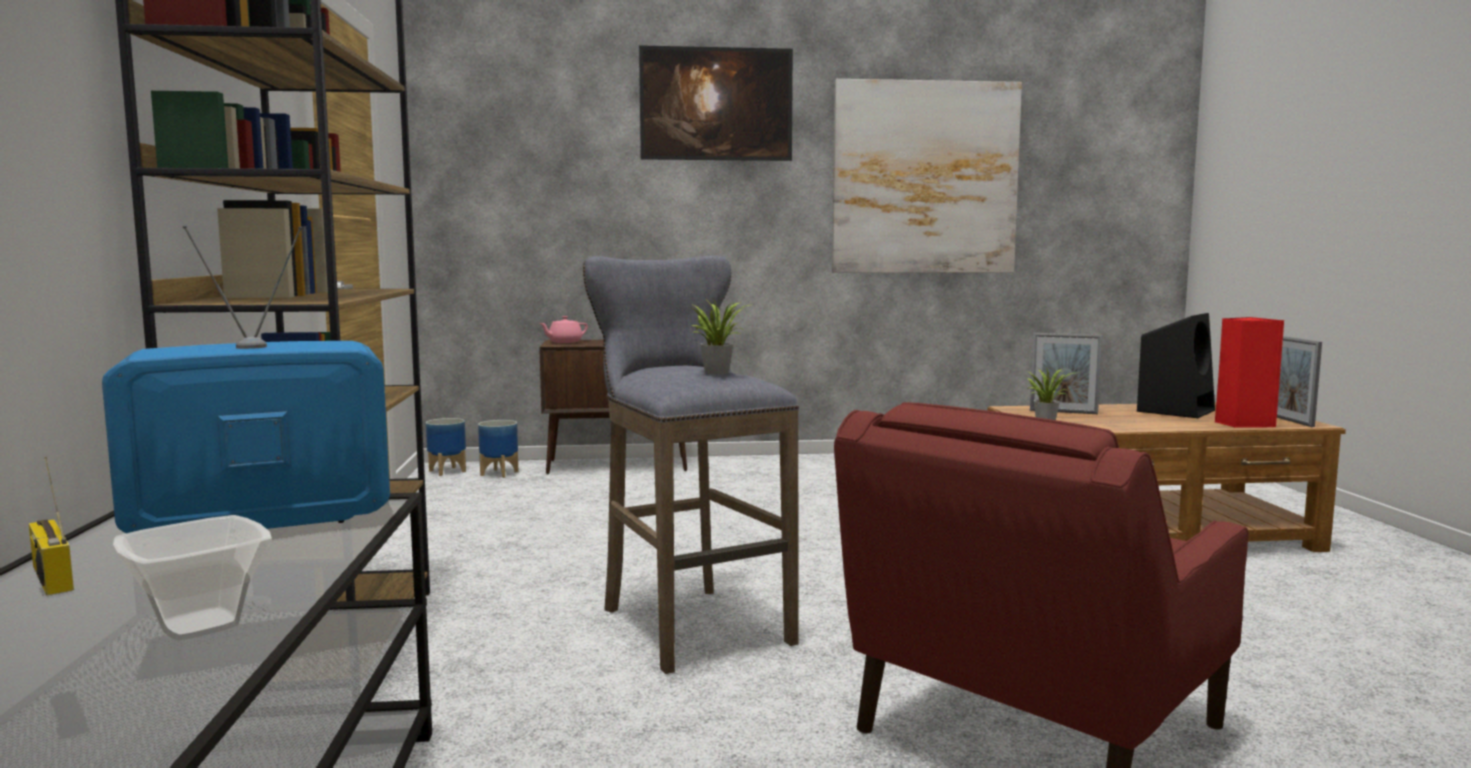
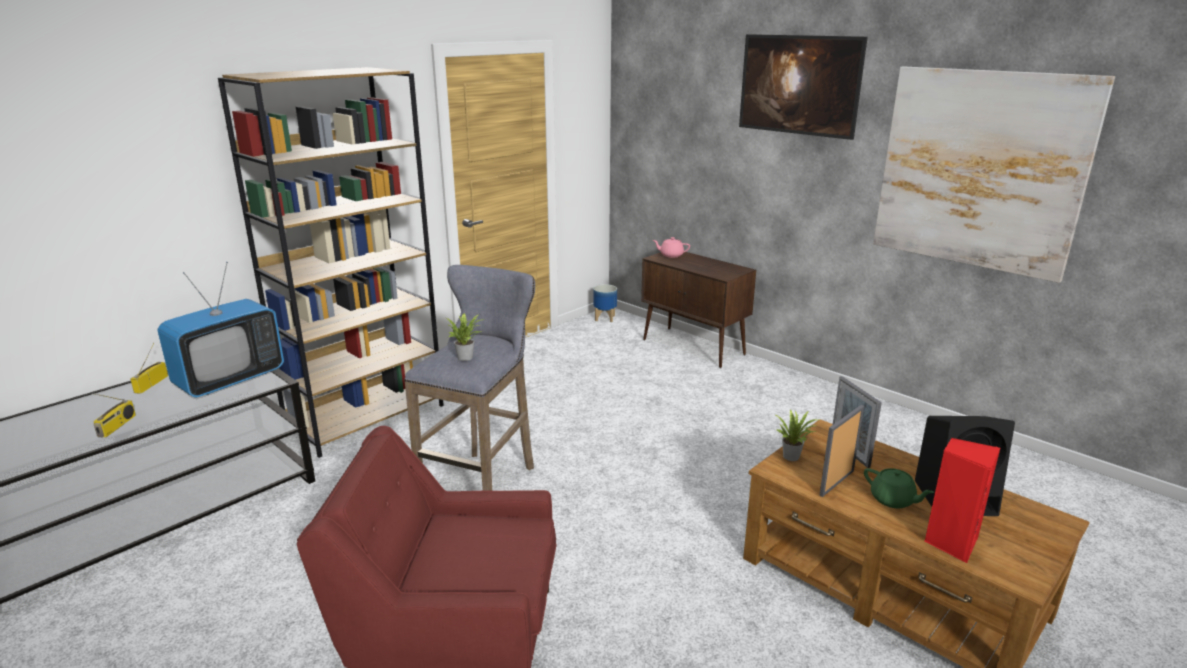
camera: 50 degrees right, 15 degrees up
(197, 625) = (117, 426): bowl -> radio
(262, 523) = (230, 379): television -> television turned 105 degrees clockwise
(499, 473) = (623, 330): planter -> none
(1160, 420) = (893, 500): none -> green teapot
(1290, 420) = (1020, 565): picture frame -> picture frame (836, 483)

